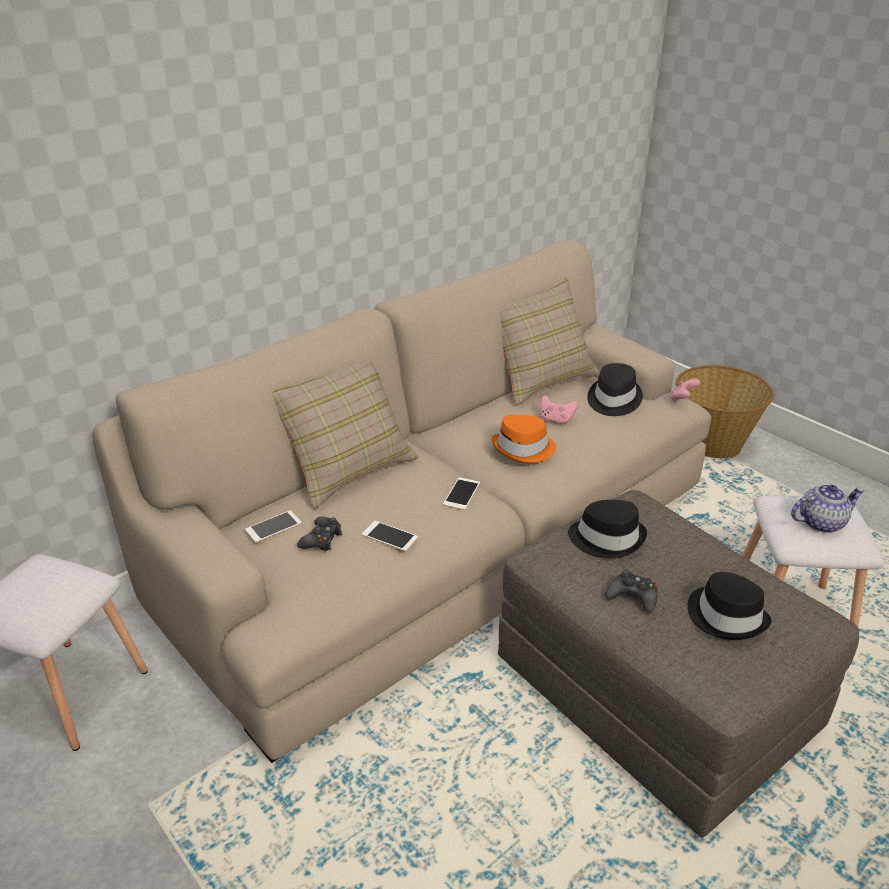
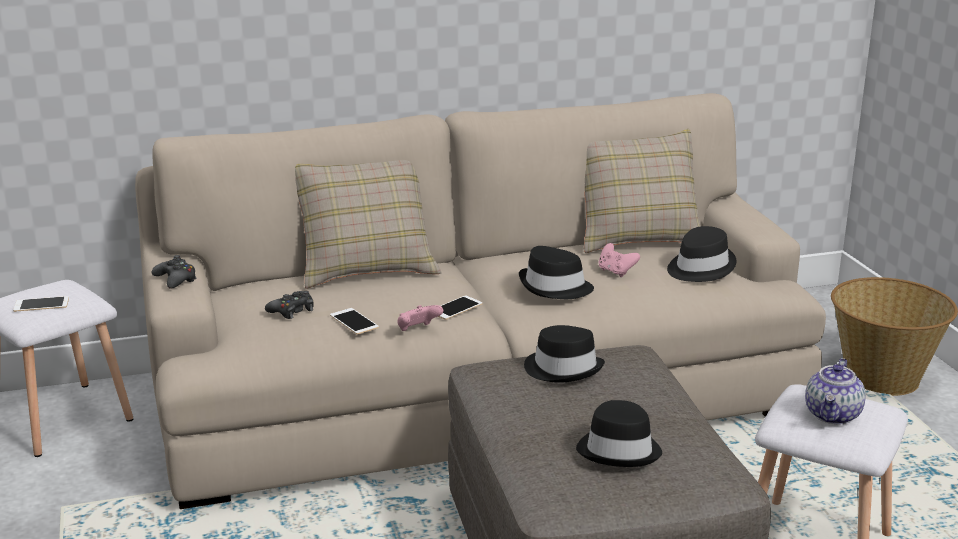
camera: 25 degrees right, 10 degrees down
(273, 527) = (260, 294): phone -> phone (41, 304)
(524, 449) = (555, 287): orange hat -> black hat
(633, 597) = (539, 414): black game controller -> black game controller (175, 279)
(682, 399) = (791, 286): pink game controller -> pink game controller (418, 330)
(821, 522) = (833, 415): teapot -> teapot turned 105 degrees clockwise

